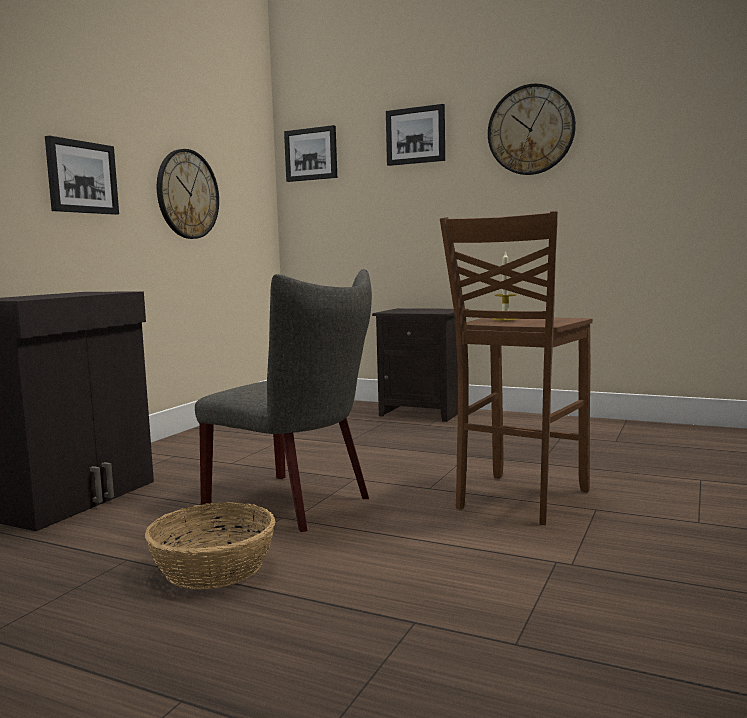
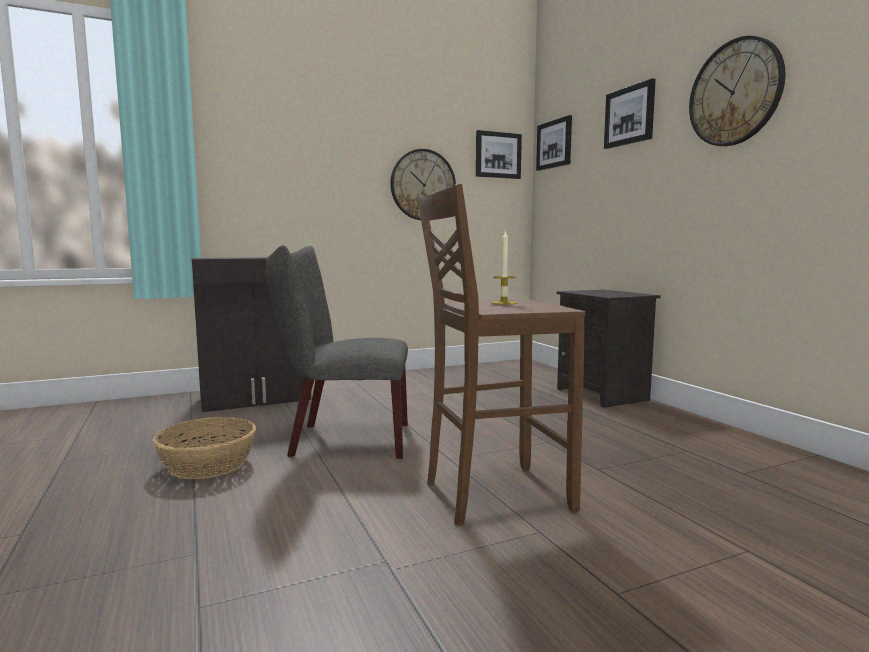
camera: 40 degrees right, 0 degrees up
(81, 177) = (319, 175): picture -> picture (497, 155)
(297, 504) = (342, 440): grey chair -> grey chair turned 105 degrees clockwise

